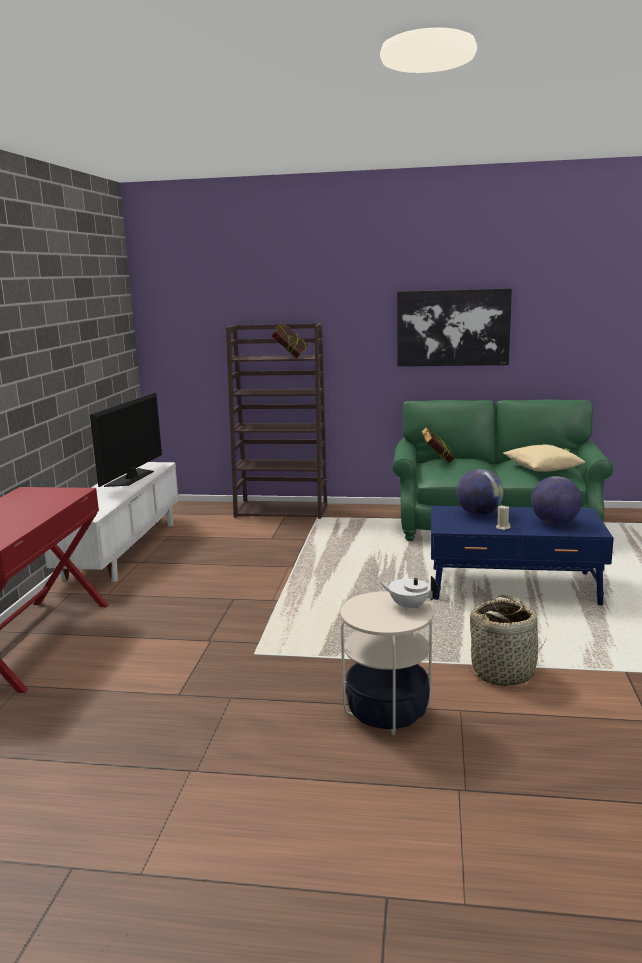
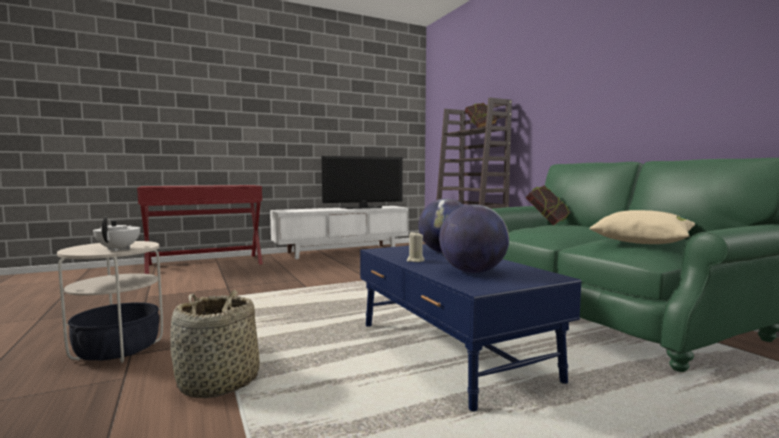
camera: 55 degrees right, 10 degrees down
(453, 328) = (620, 85): picture -> none

